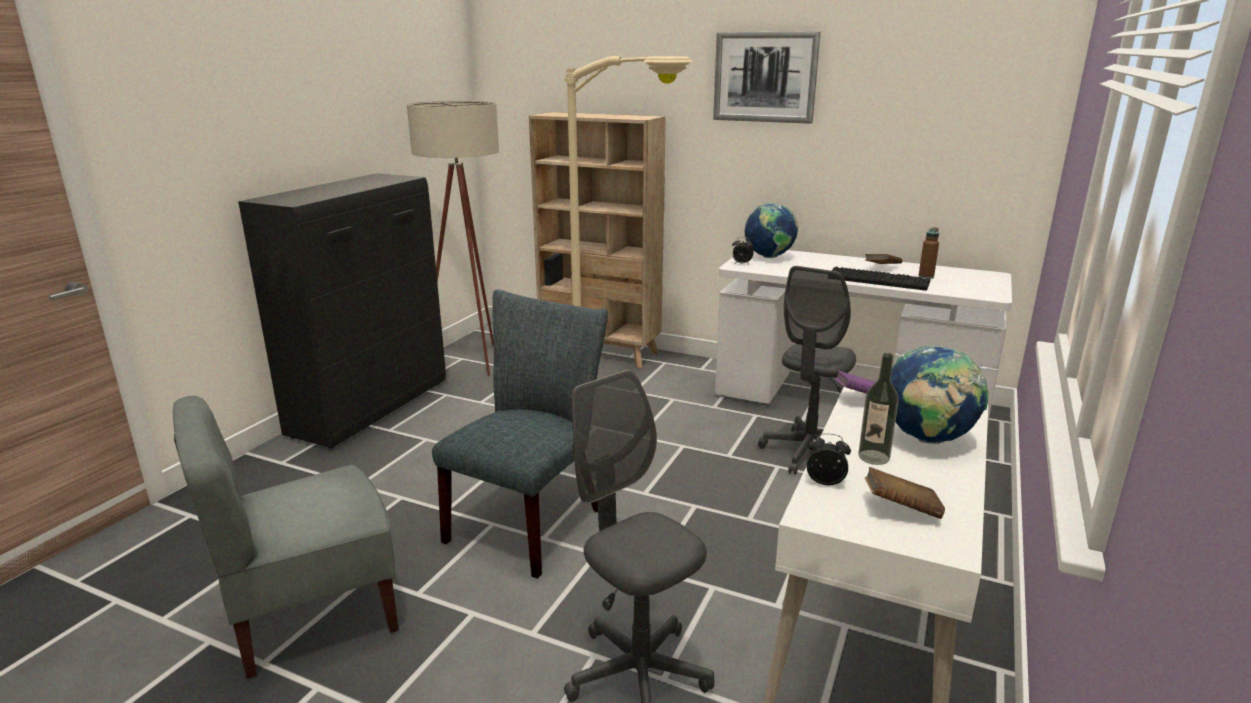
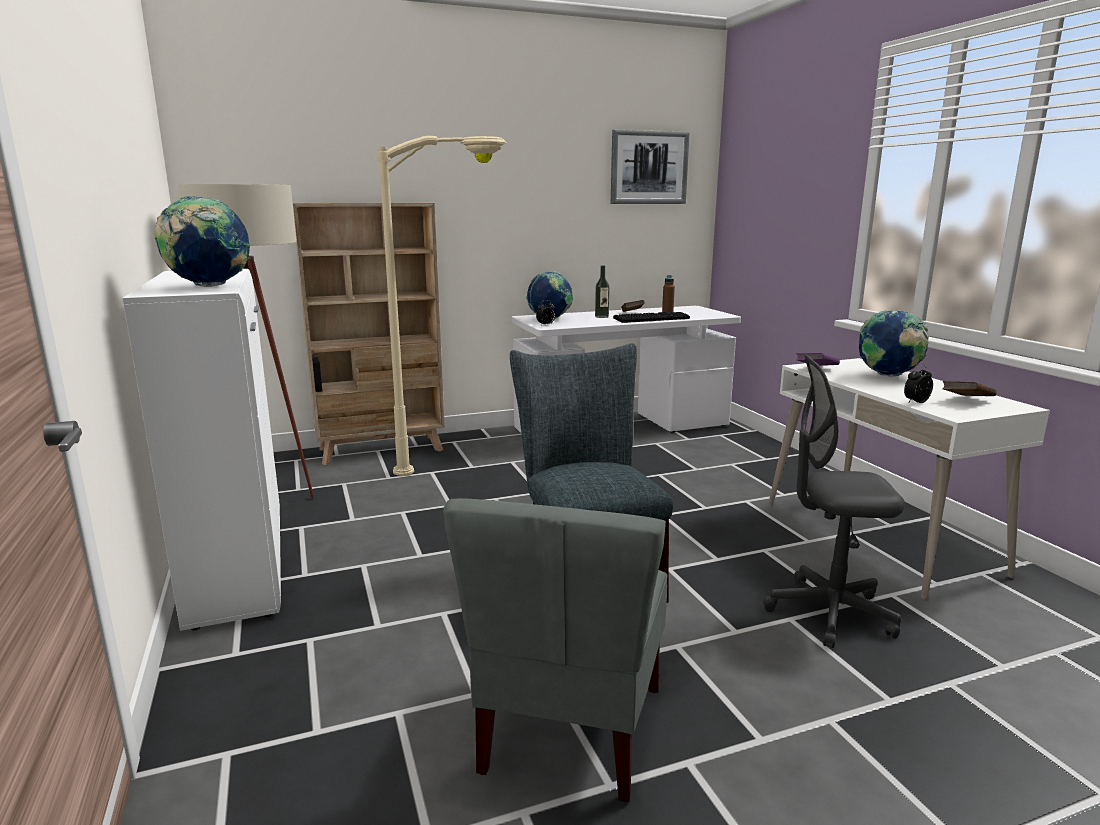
camera: 45 degrees left, 5 degrees down
(309, 197) = (208, 287): none -> globe
(371, 408) = (238, 567): black cabinet -> white cabinet
(765, 77) = (511, 165): picture -> picture (649, 168)
(808, 453) = (659, 461): grey office chair -> none
(873, 457) = (896, 388): bottle -> bottle (601, 316)

